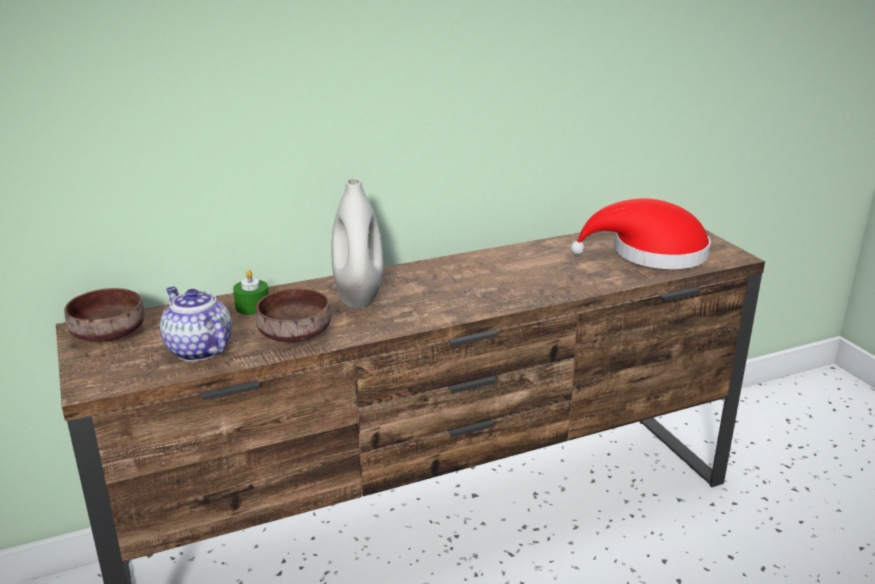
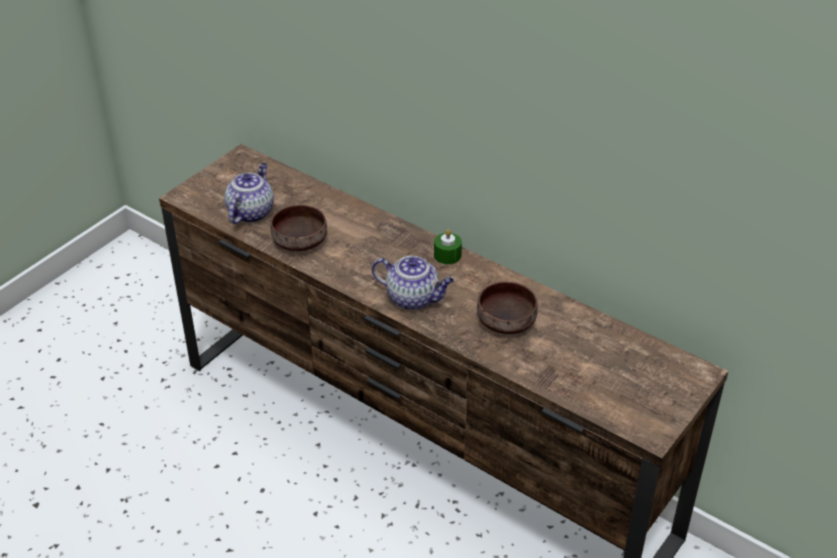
camera: 60 degrees right, 15 degrees up
(110, 333) = (245, 169): brown bowl -> brown bowl (508, 321)
(252, 307) = (322, 206): green candle -> green candle (447, 255)
(359, 297) = (375, 245): white vase -> none
(466, 300) = (413, 298): none -> teapot
(651, 254) = (602, 376): red hat -> none

